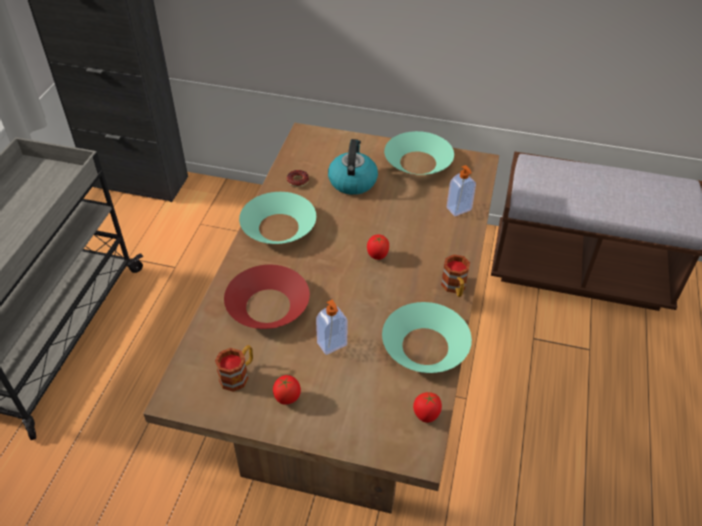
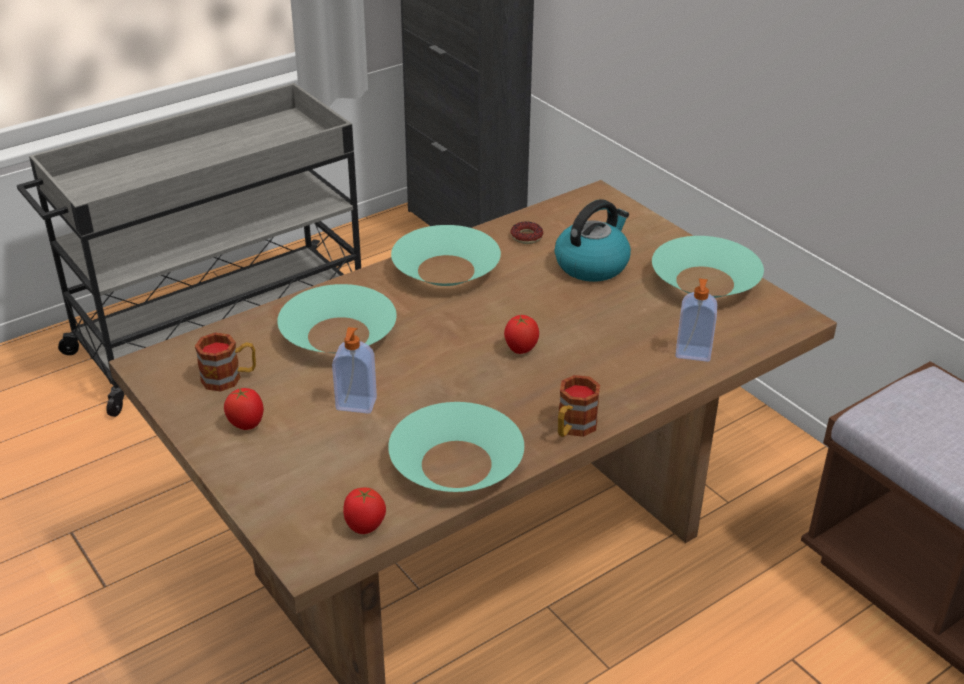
camera: 40 degrees right, 10 degrees down
(268, 306) = (338, 335): red bowl -> turquoise bowl

